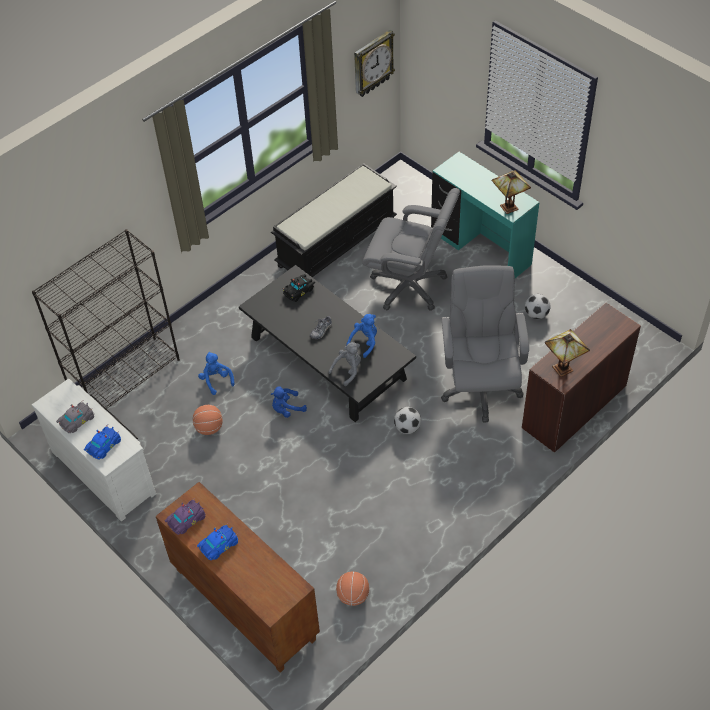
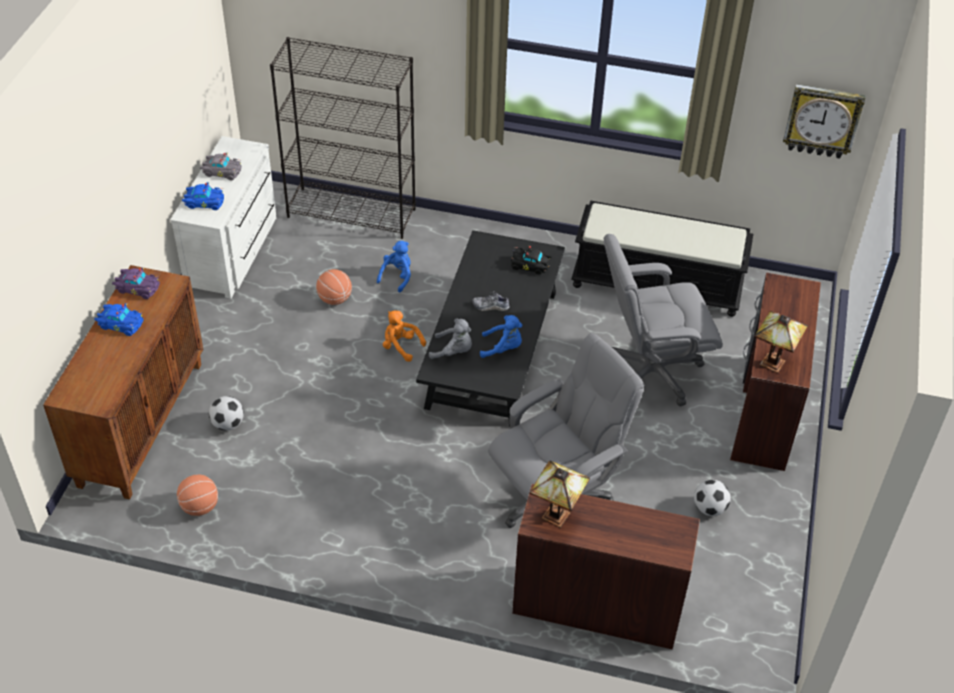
camera: 55 degrees right, 5 degrees down
(287, 409) = (400, 346): blue plush toy -> orange plush toy
(407, 428) = (448, 457): football -> football (228, 424)
(409, 286) = (650, 372): grey office chair -> grey office chair turned 90 degrees clockwise
(480, 249) = (763, 411): turquoise desk -> brown desk

